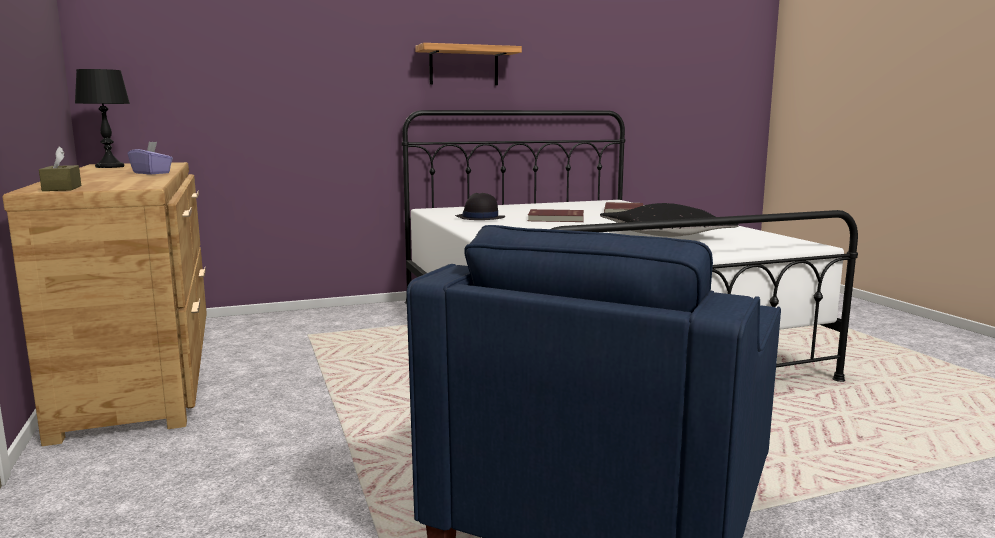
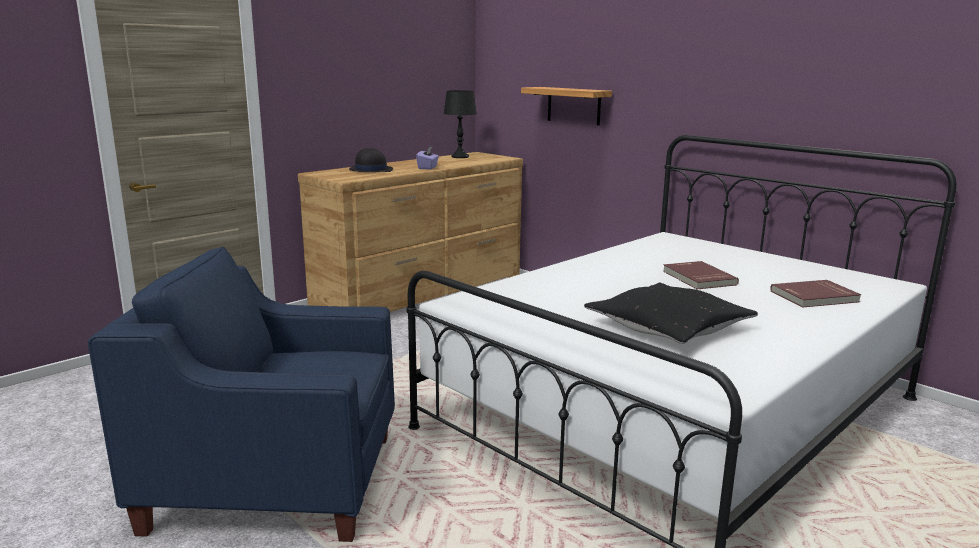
camera: 65 degrees right, 5 degrees up
(62, 188) = (327, 173): brown tissue box -> none
(463, 66) = (744, 89): shelf -> shelf (574, 105)
(479, 218) = (650, 255): black hat -> black hat (370, 170)

